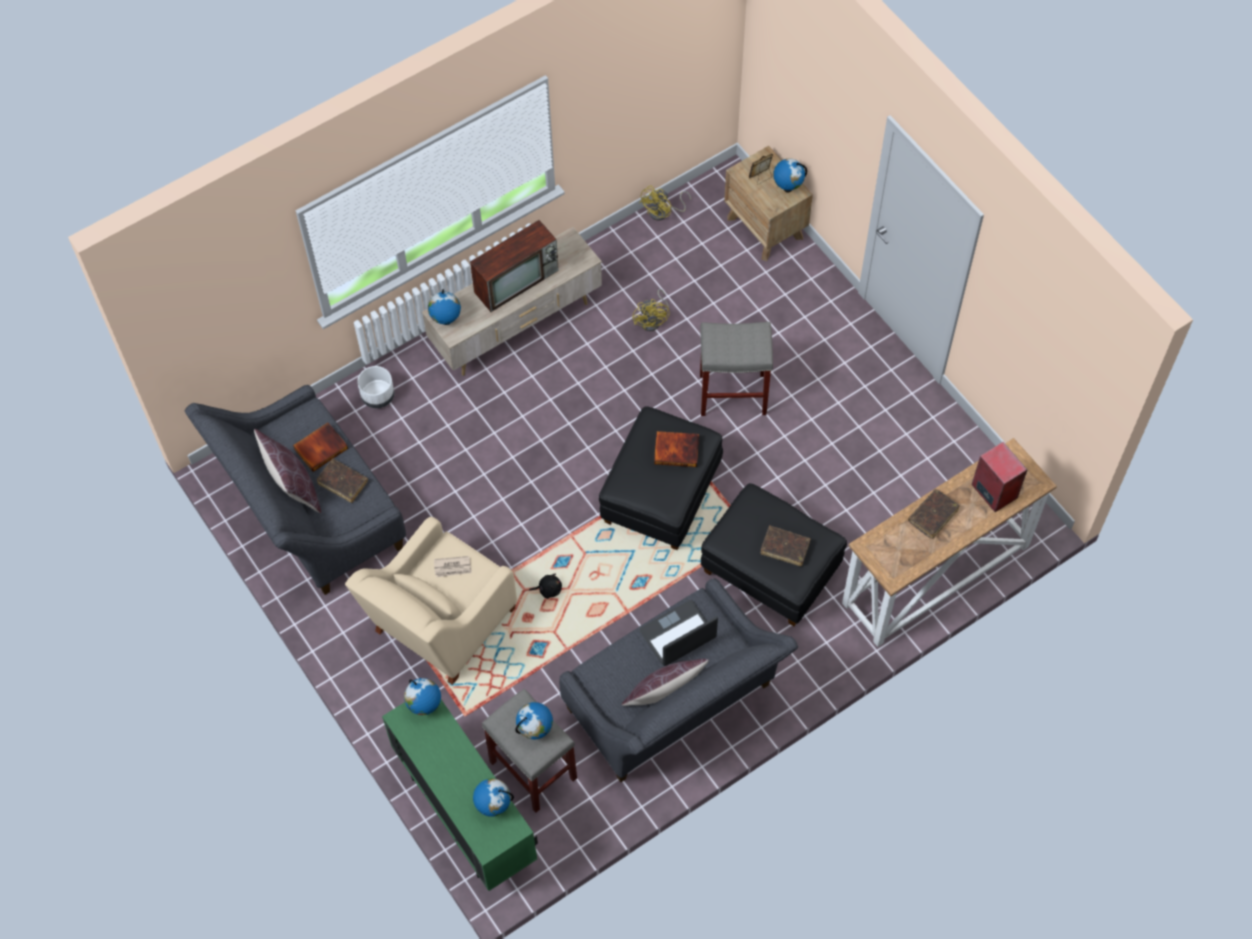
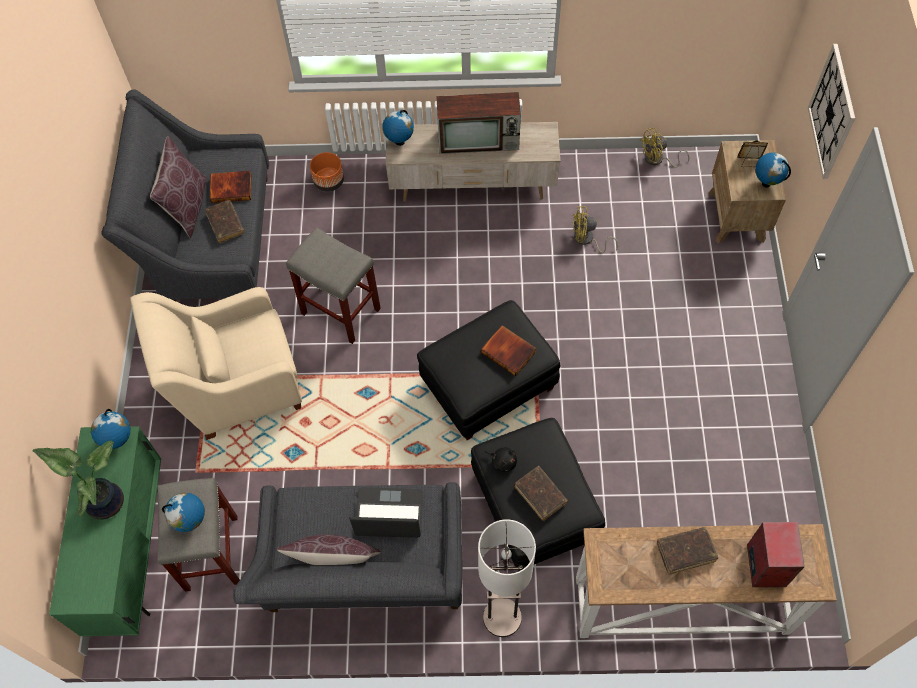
camera: 35 degrees right, 0 degrees up
(377, 396) = (329, 181): white planter -> orange planter
(453, 567) = (253, 341): newspaper -> none
(453, 757) = (105, 500): none -> potted plant
(493, 806) = (100, 566): globe -> none
(548, 589) = (339, 409): black plush toy -> black plush toy (502, 461)
(653, 320) = (587, 240): yellow fan -> yellow fan turned 60 degrees clockwise
(731, 394) = (609, 337): grey stool -> grey stool (339, 311)
(807, 670) = (502, 618): none -> floor lamp
(832, 111) = (832, 112): none -> wall clock

